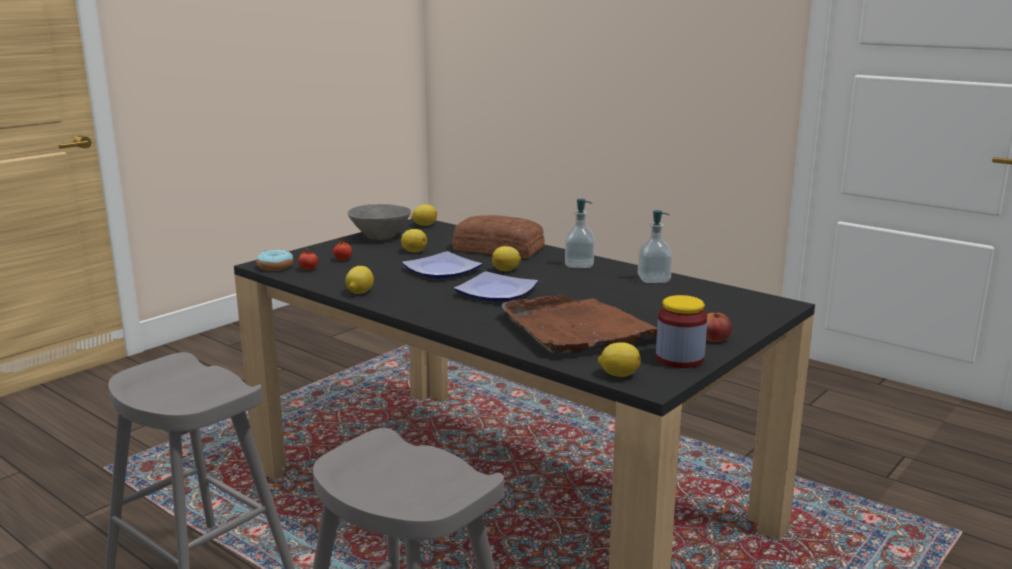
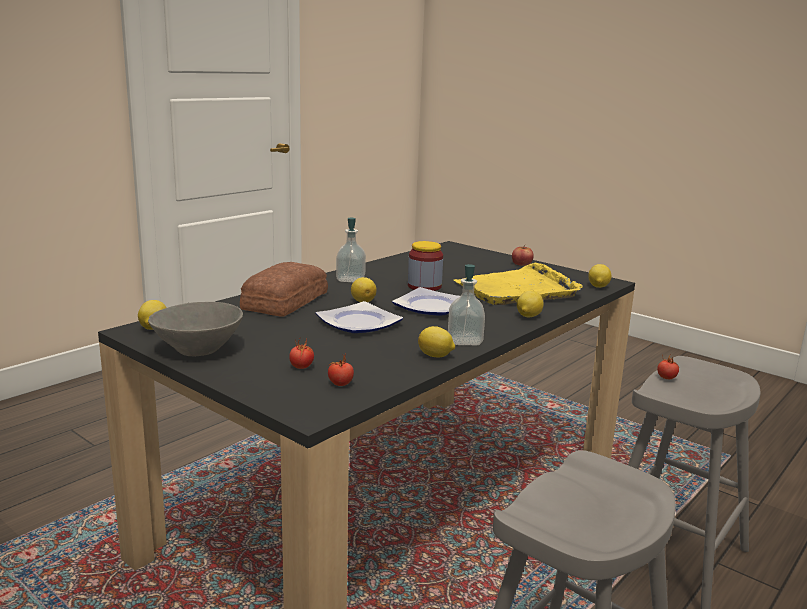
camera: 90 degrees left, 0 degrees up
(275, 267) = (326, 405): donut -> none
(413, 251) = (279, 334): lemon -> lemon (528, 316)
(425, 455) = (666, 378): none -> tomato
(578, 329) = (517, 289): brown tray -> yellow tray
(653, 279) = (396, 264): soap dispenser -> soap dispenser (465, 341)
(679, 359) = (562, 273): jar -> jar (424, 286)

